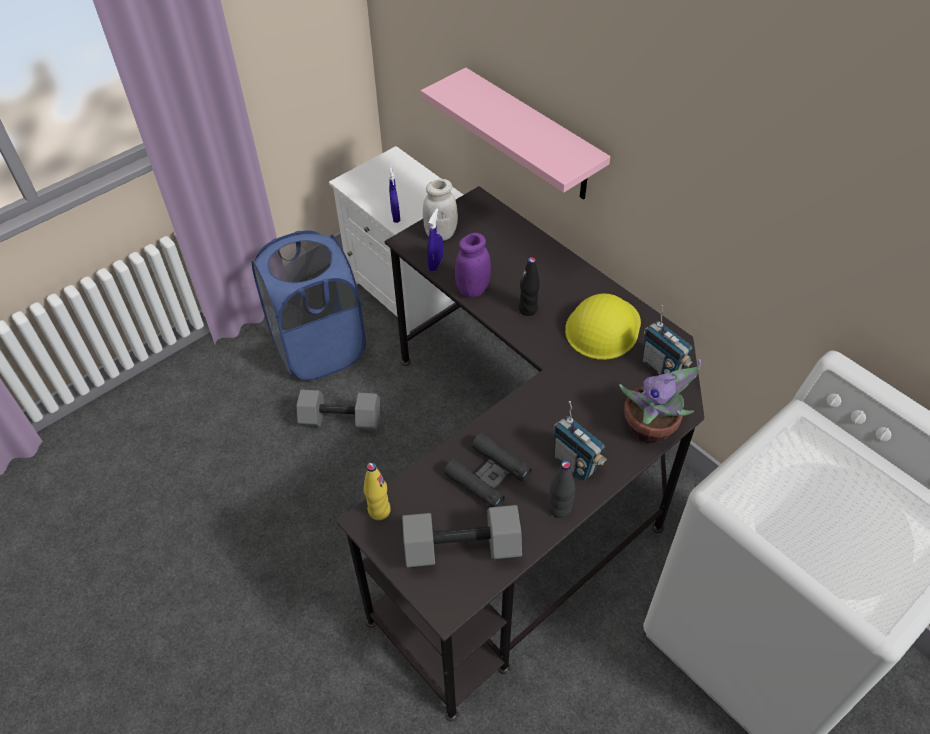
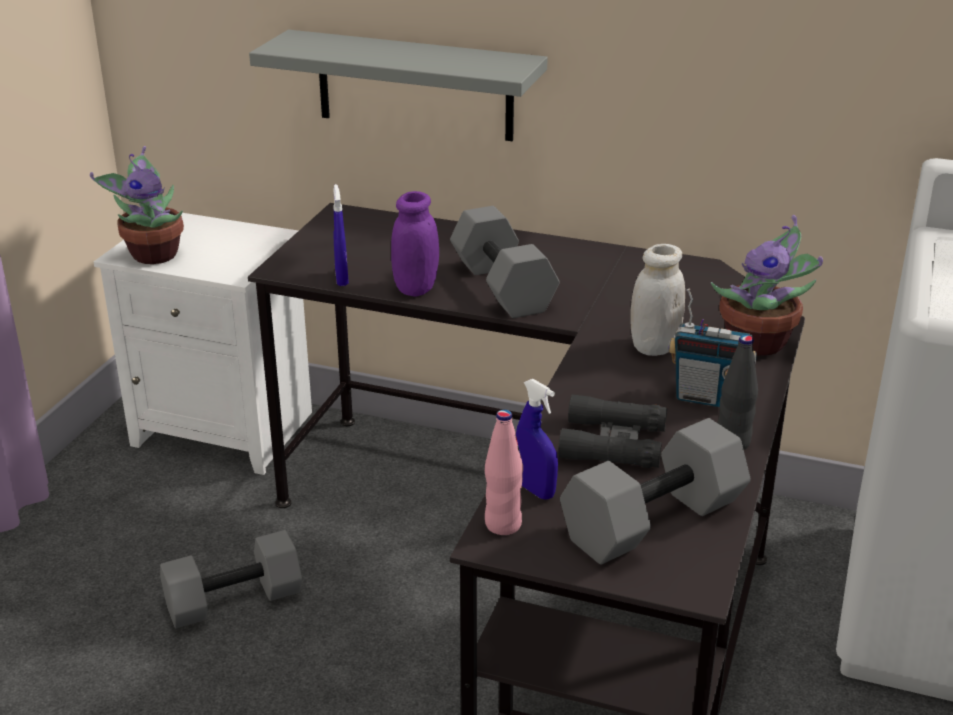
camera: 30 degrees left, 20 degrees down
(319, 349) = (137, 531): blue laundry basket -> none
(363, 186) = (152, 254): none -> potted plant
(379, 511) = (503, 524): yellow bottle -> pink bottle
(395, 216) = (226, 270): blue spray bottle -> blue spray bottle (535, 490)
(440, 234) = (322, 252): white jar -> white jar (654, 346)
(528, 309) = (505, 287): black bottle -> grey dumbbell
(532, 136) = (414, 86): pink shelf -> grey shelf
(603, 327) = (611, 278): yellow hard hat -> none
(661, 367) = (714, 291): radio -> none

